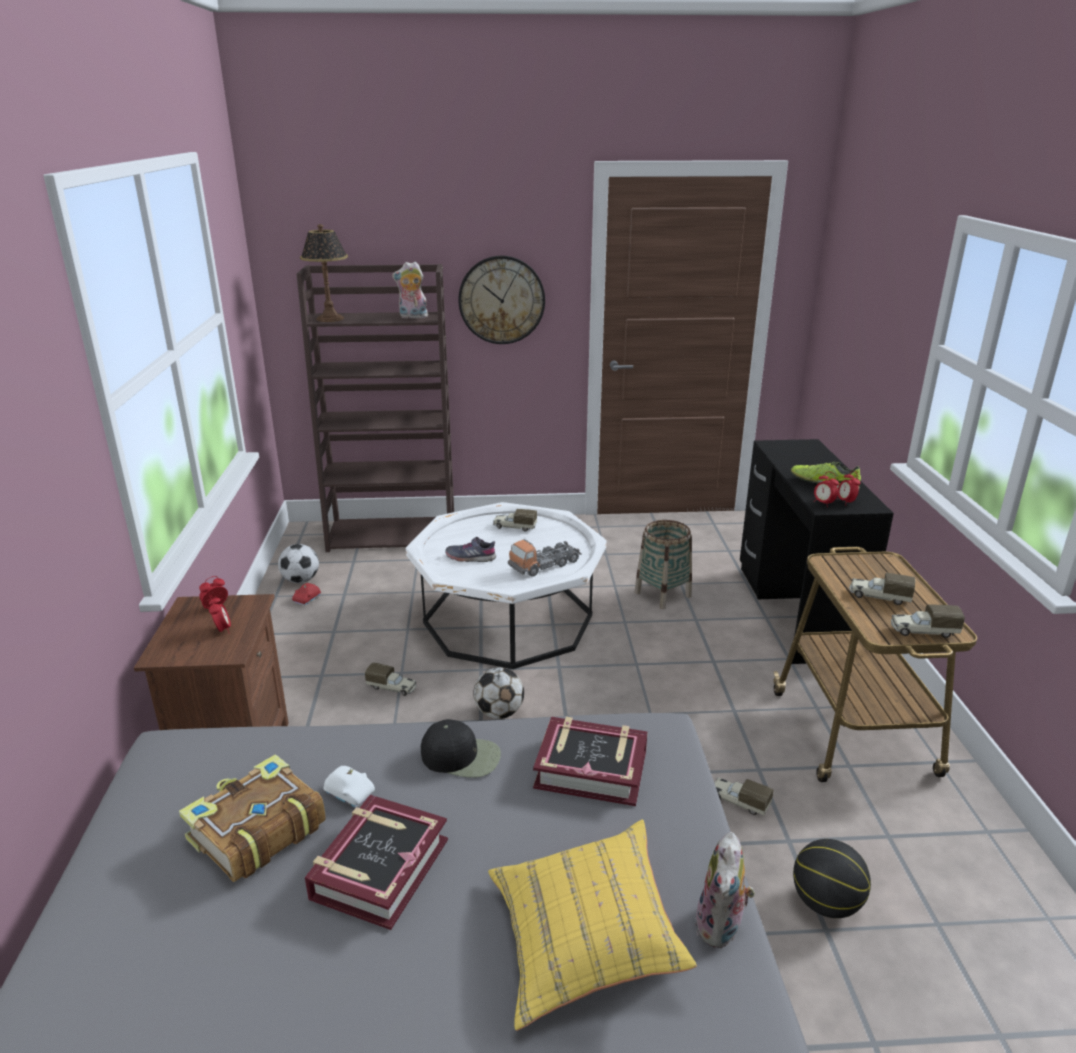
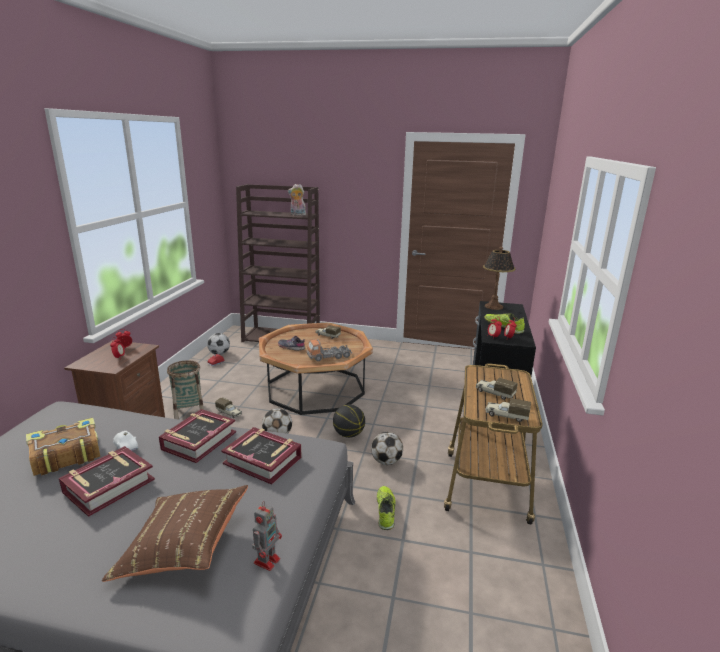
camera: 15 degrees right, 5 degrees down
(330, 318) = (254, 213): table lamp -> table lamp (494, 306)
(462, 756) = (198, 441): black cap -> book
(501, 300) = (351, 209): wall clock -> none
(508, 619) = (315, 389): white coffee table -> brown coffee table
(584, 941) = (183, 547): yellow pillow -> brown pillow
(662, 594) = (414, 389): basket -> basket (189, 411)
(693, 722) = (386, 461): none -> football
(721, 927) = (267, 560): plush toy -> toy robot
(738, 801) = (385, 511): toy truck -> shoe
(825, 903) = (403, 581): basketball -> basketball (349, 434)

